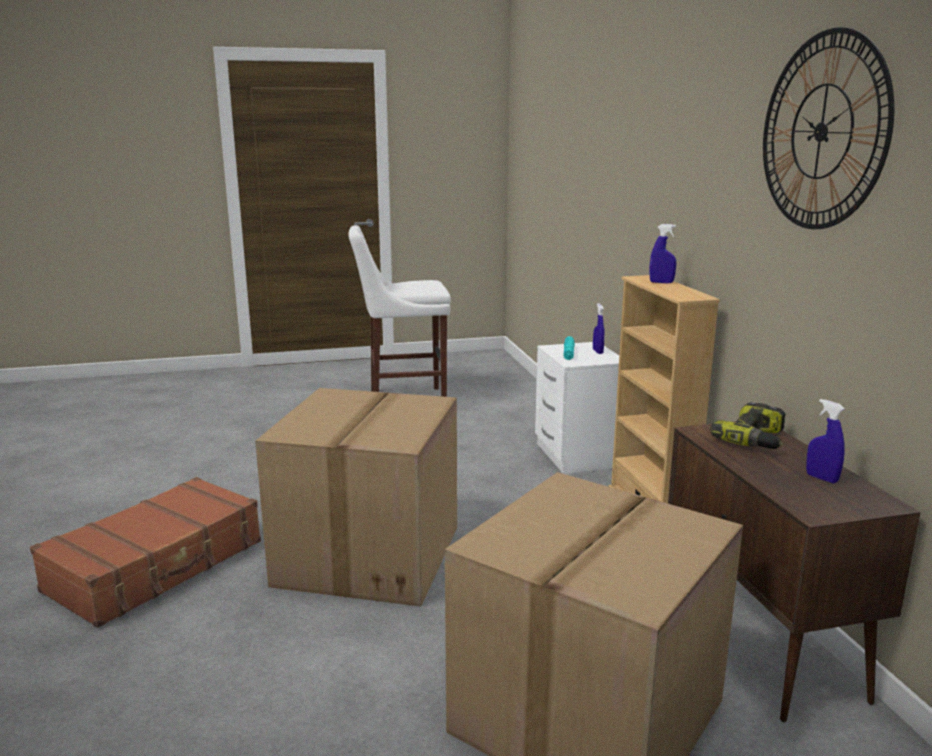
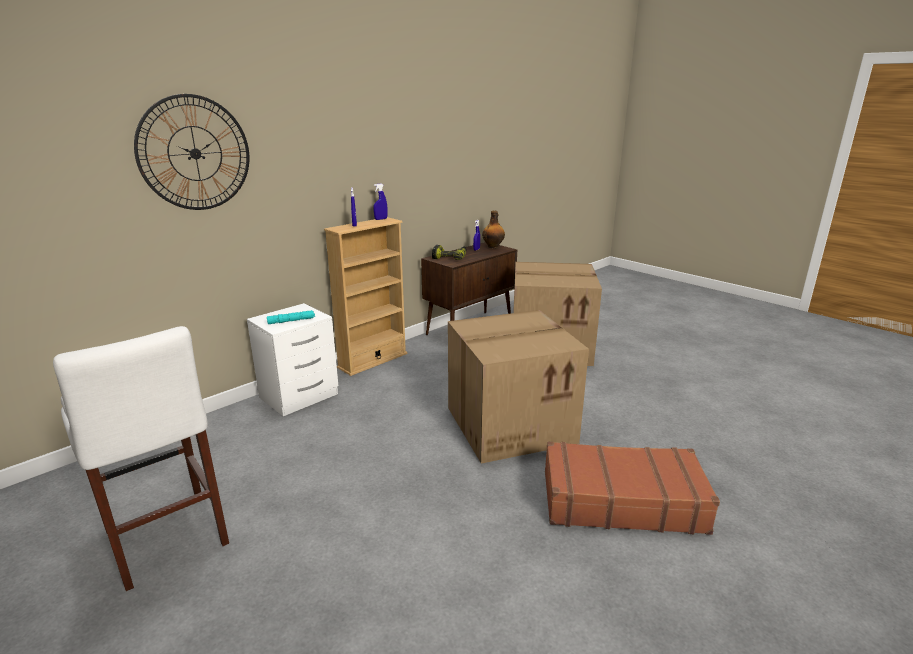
camera: 120 degrees left, 5 degrees up
(597, 351) = (282, 313): blue spray bottle -> blue spray bottle (381, 219)
(821, 132) = (426, 122): wall clock -> wall clock (195, 153)
(847, 504) = (493, 247): none -> bottle

